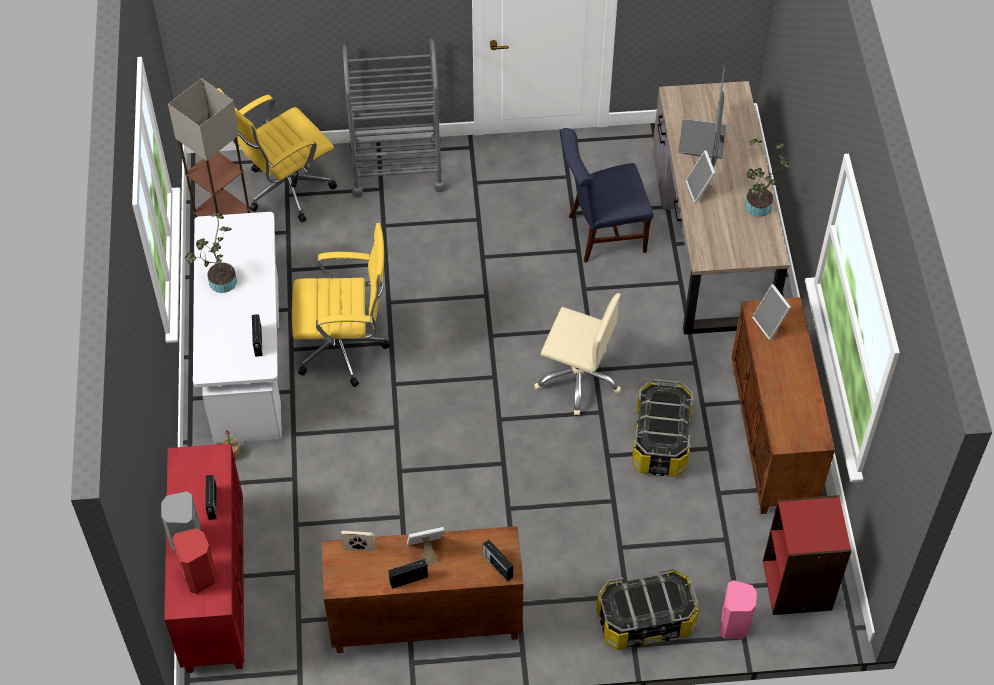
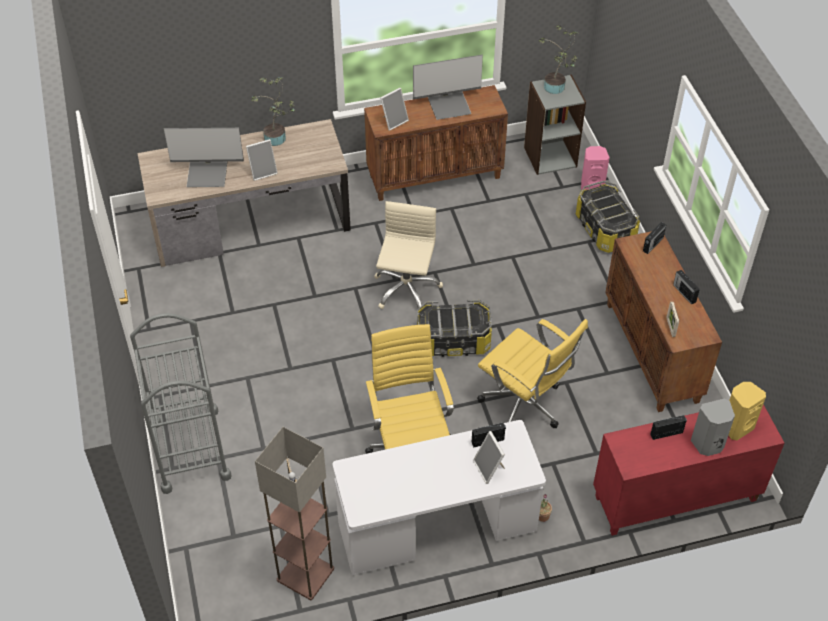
camera: 100 degrees left, 5 degrees down
(200, 576) = (736, 426): red speaker -> yellow speaker
(219, 283) = (428, 486): potted plant -> potted plant (556, 88)
(285, 191) = (228, 539): yellow office chair -> yellow office chair (525, 407)
(426, 550) = (656, 287): picture frame -> picture frame (489, 469)
(601, 234) = (254, 291): blue chair -> none
(661, 441) = (452, 235): storage box -> storage box (453, 340)
(795, 389) = (449, 105): none -> monitor
(798, 585) = (550, 156): red bookcase -> grey bookcase

